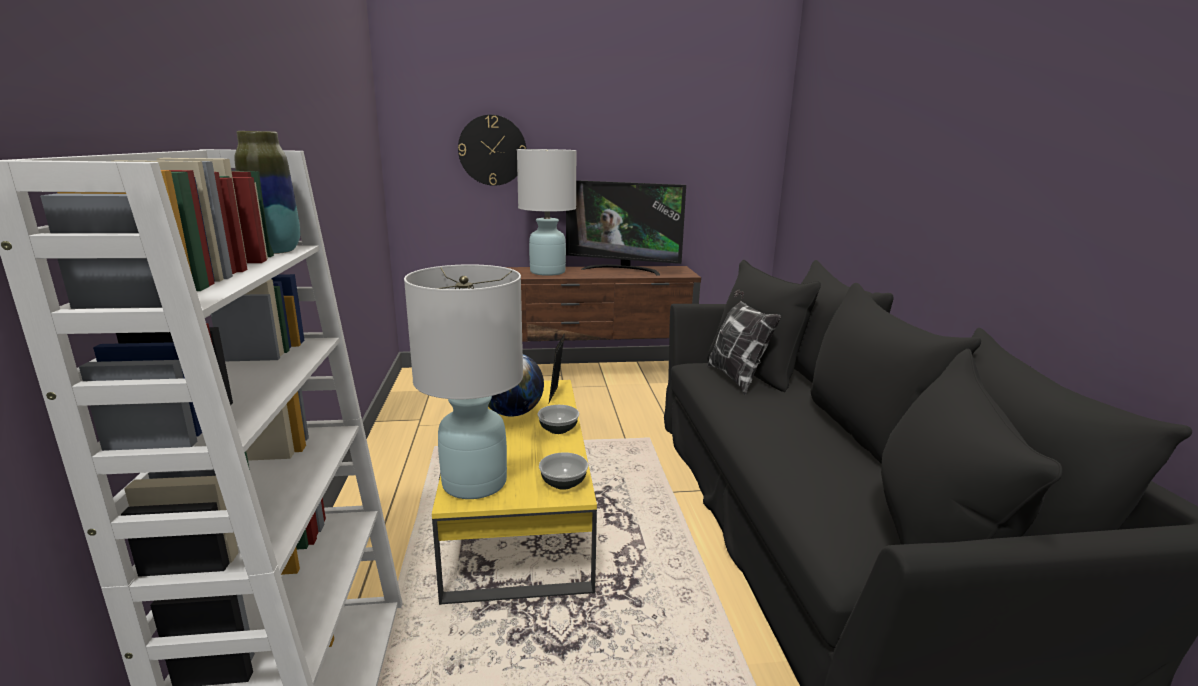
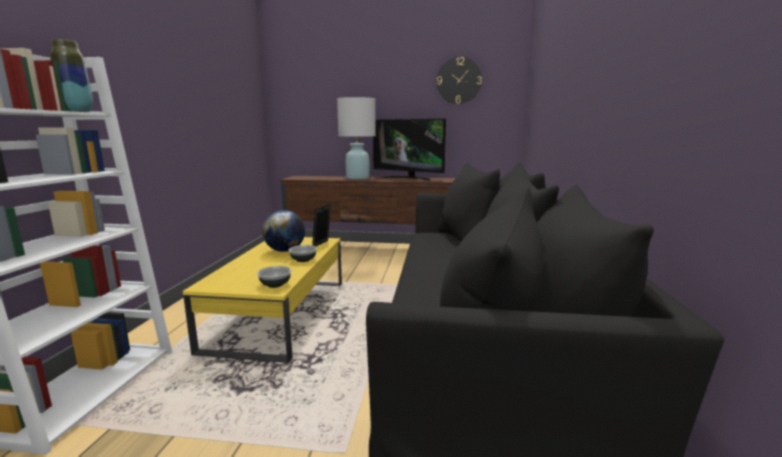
camera: 15 degrees right, 5 degrees down
(474, 483) = (222, 280): white table lamp -> none
(492, 150) = (328, 102): wall clock -> wall clock (459, 80)
(736, 377) = (446, 240): pillow -> none

